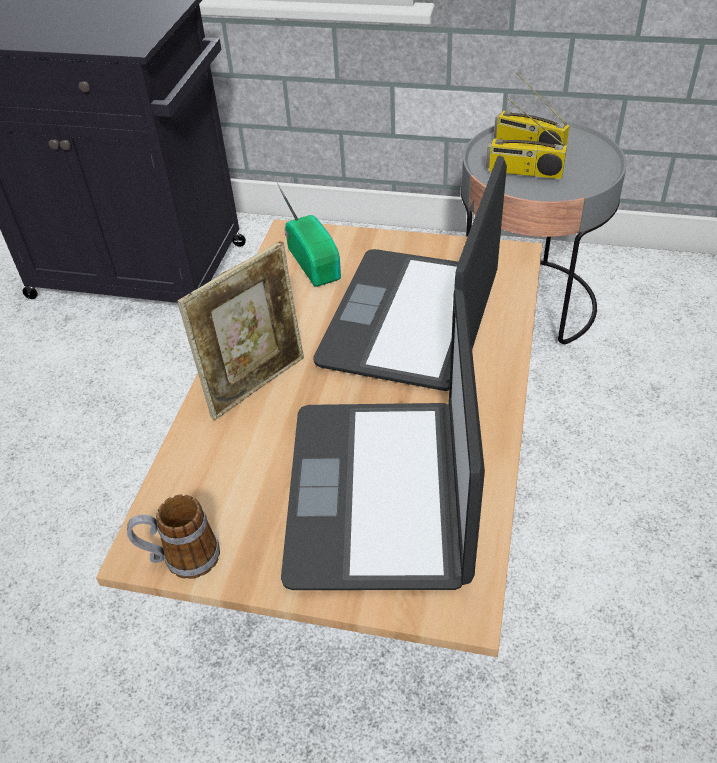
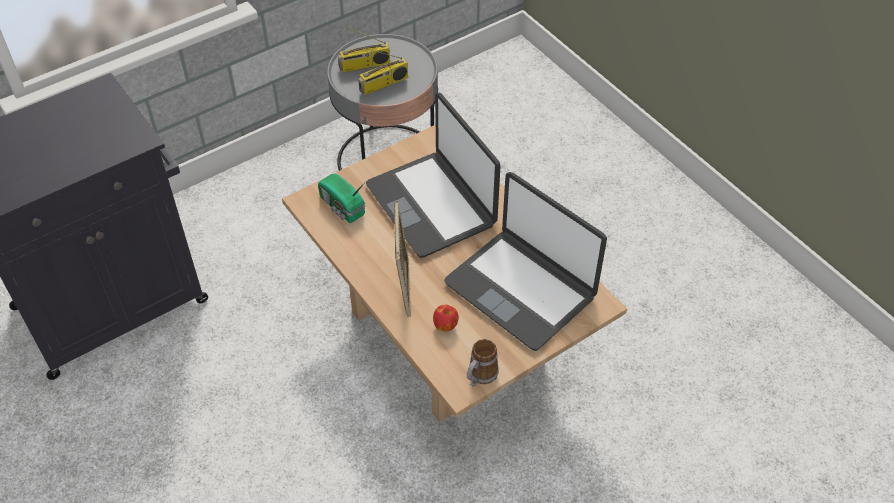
camera: 50 degrees left, 5 degrees up
(235, 462) = (445, 325): none -> apple
(315, 262) = (342, 207): radio -> radio turned 150 degrees counterclockwise

